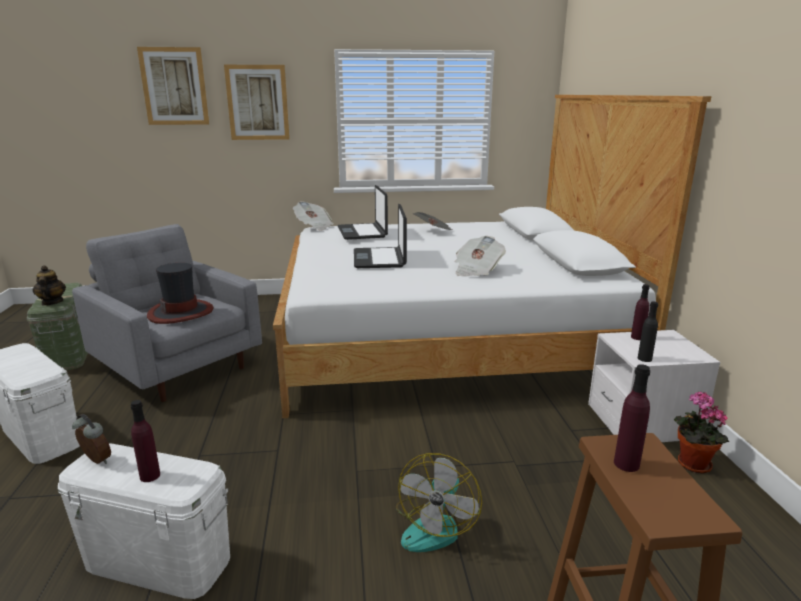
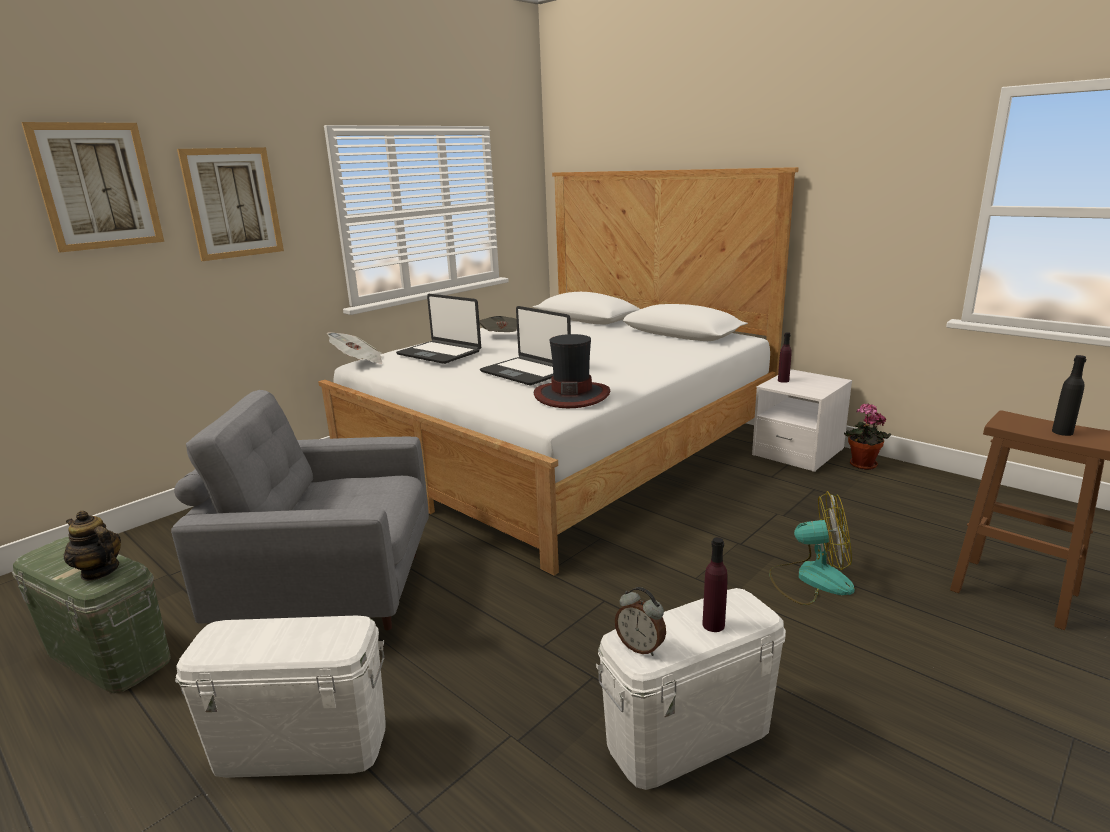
camera: 40 degrees left, 0 degrees up
(95, 461) = (640, 647): alarm clock -> alarm clock turned 135 degrees counterclockwise
(181, 312) = (360, 503): hat -> hat (571, 395)
(435, 525) = (810, 579): fan -> fan turned 60 degrees counterclockwise
(476, 270) = (631, 358): newspaper -> none
(626, 464) = (1030, 428): purple bottle -> none
(644, 358) = (816, 392): black bottle -> black bottle (1062, 432)

